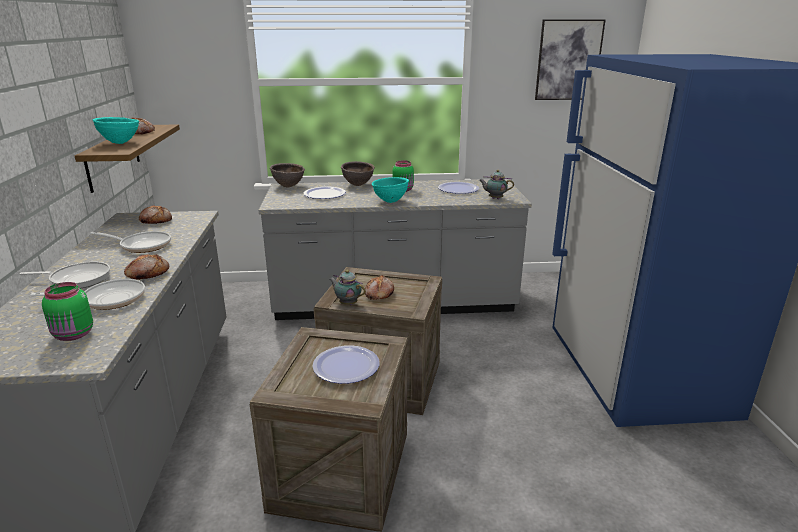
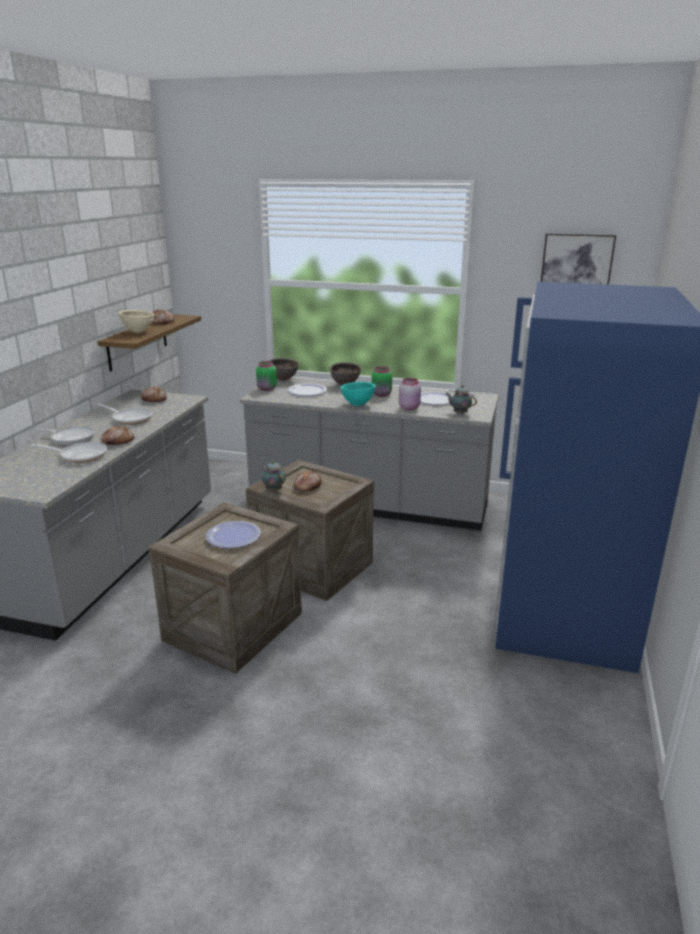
camera: 20 degrees right, 0 degrees up
(74, 335) = (44, 476): green jar -> green jar (267, 389)
(120, 143) = (138, 332): turquoise bowl -> beige bowl
(443, 198) = (409, 407): none -> pink jar

